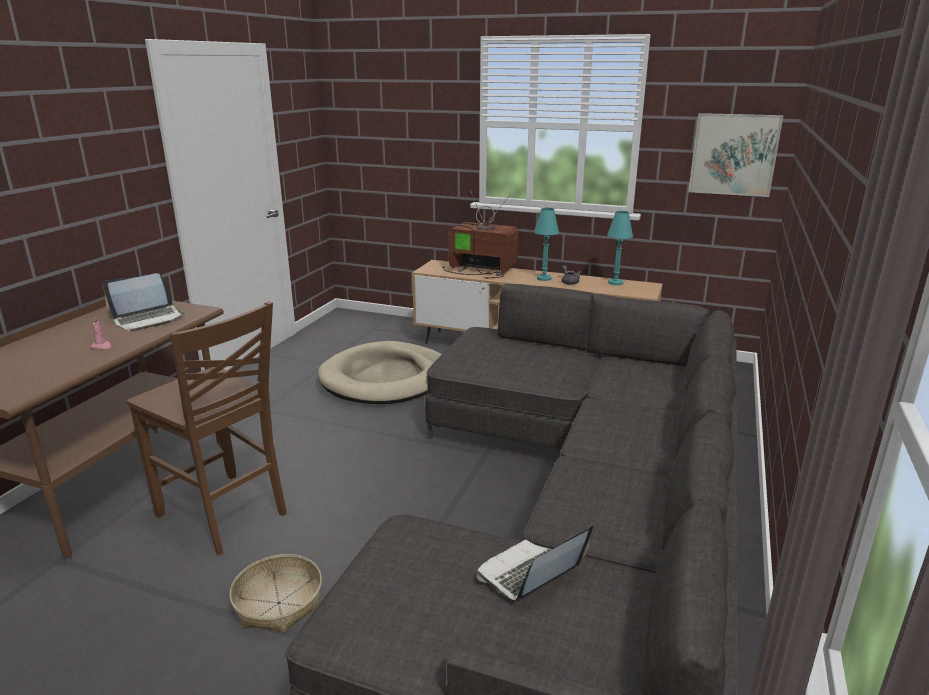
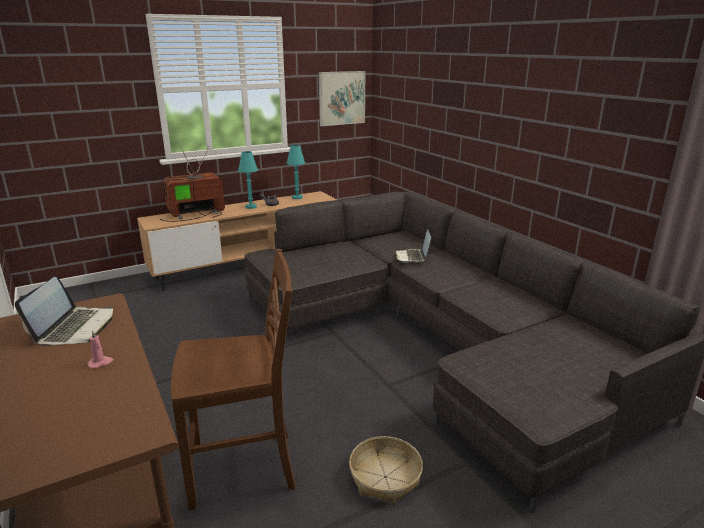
camera: 50 degrees left, 0 degrees up
(386, 379) = (181, 324): beige dog bed -> none
(530, 575) = (543, 341): laptop -> laptop (413, 257)

